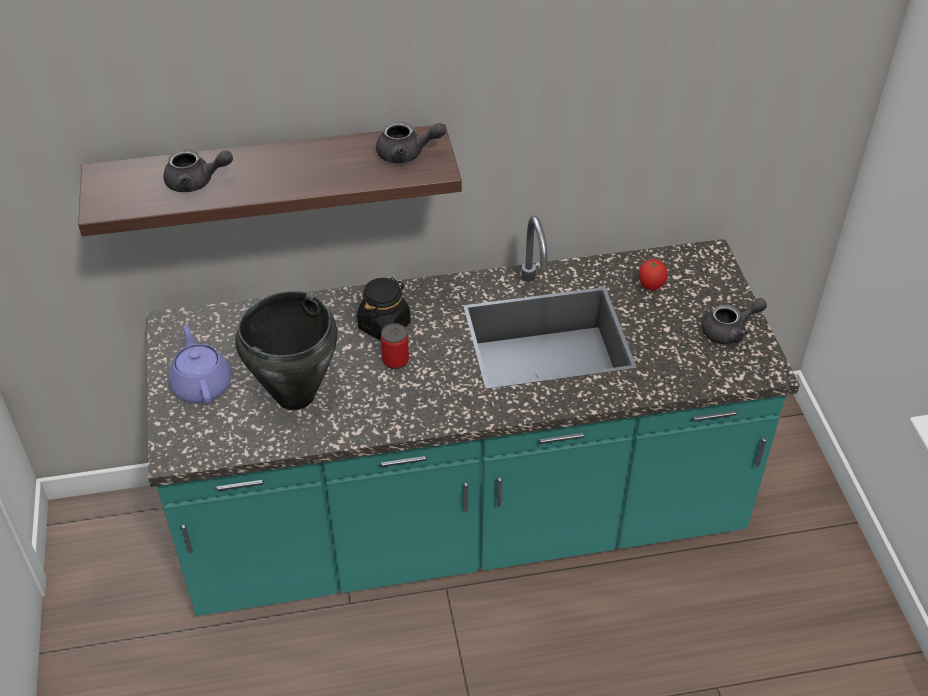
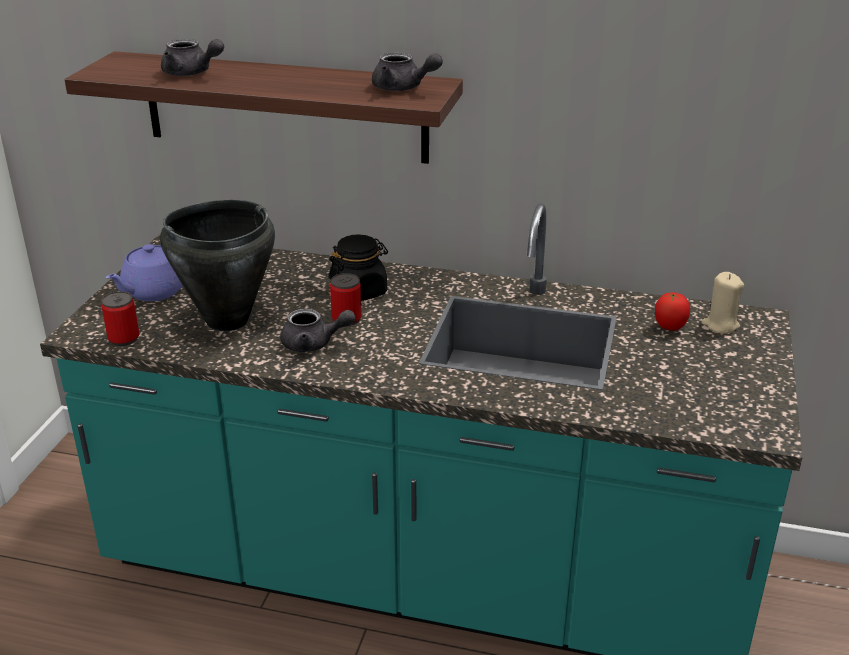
camera: 25 degrees right, 15 degrees down
(202, 384) = (153, 291): purple teapot -> purple teapot turned 150 degrees counterclockwise
(220, 447) = (124, 338): none -> can
(685, 271) = (720, 325): none -> beige candle
(729, 331) = (740, 387): grey teapot -> grey teapot (314, 344)

